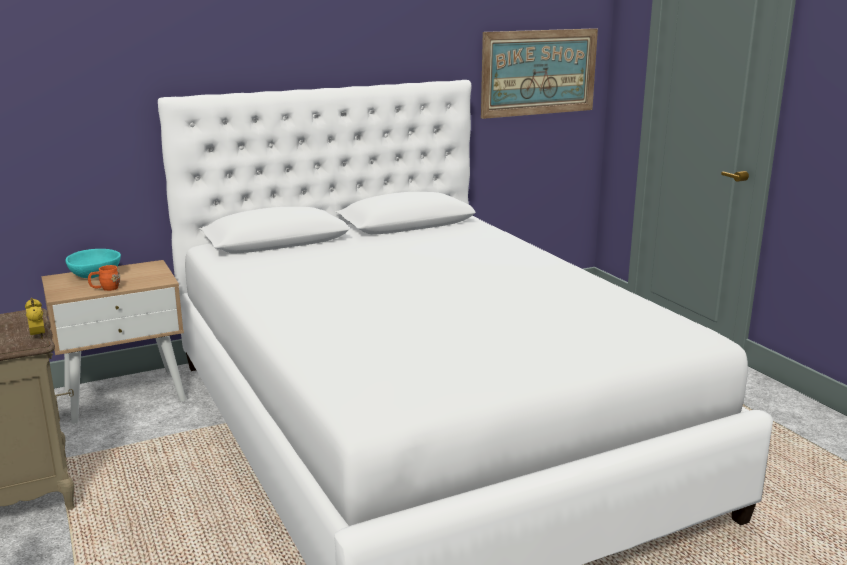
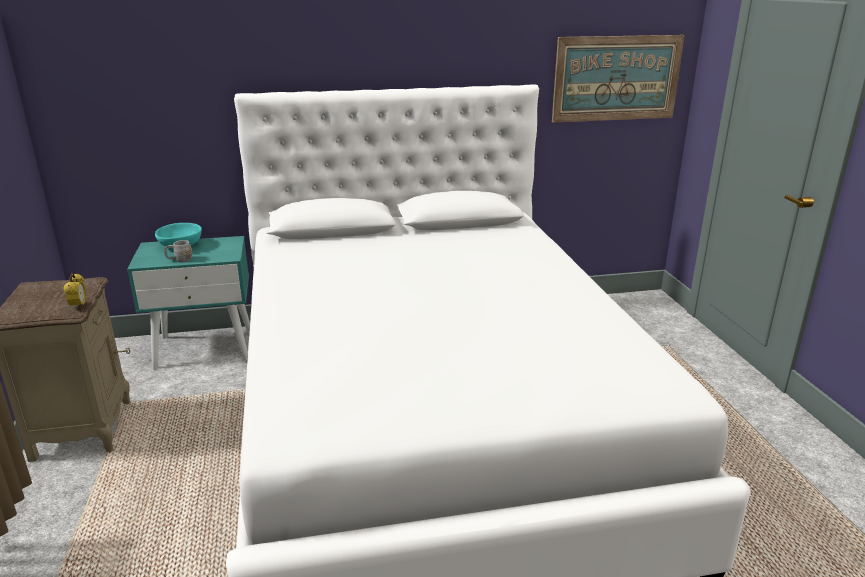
camera: 15 degrees right, 5 degrees up
(105, 288) = (179, 260): orange mug -> grey mug
(125, 394) = (205, 347): beige nightstand -> turquoise nightstand

